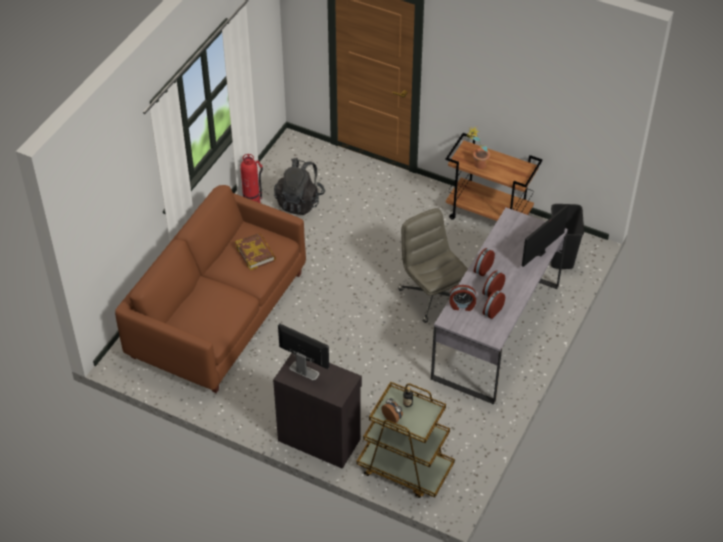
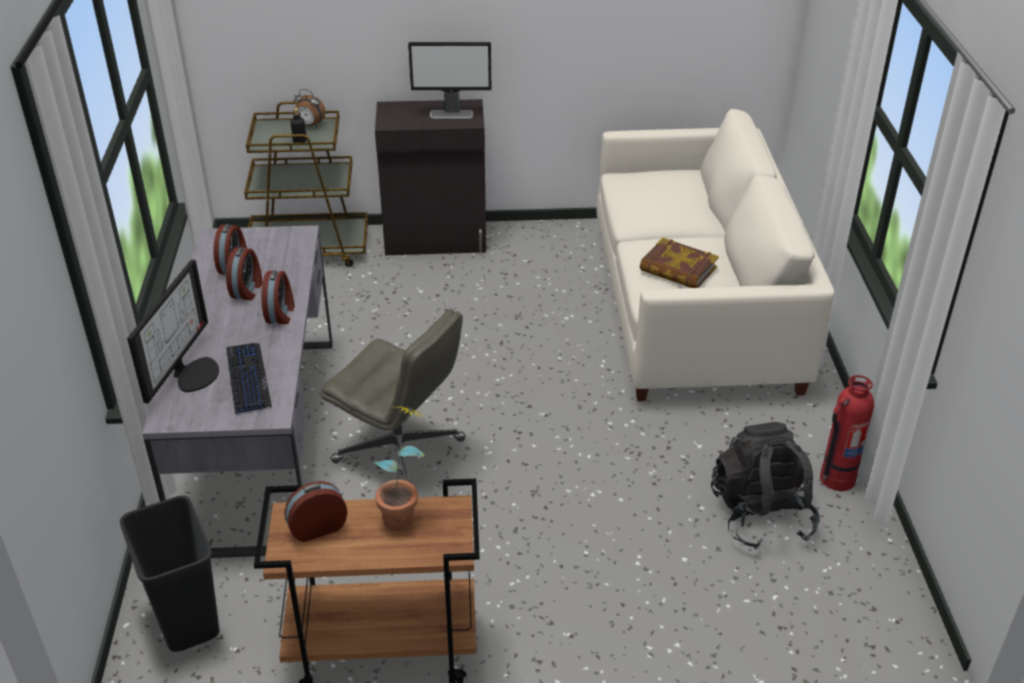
camera: 150 degrees right, 10 degrees down
(218, 314) = (695, 309): brown sofa -> white sofa
(462, 305) = (287, 257): alarm clock -> alarm clock (317, 527)
(513, 238) = (247, 378): none -> keyboard

